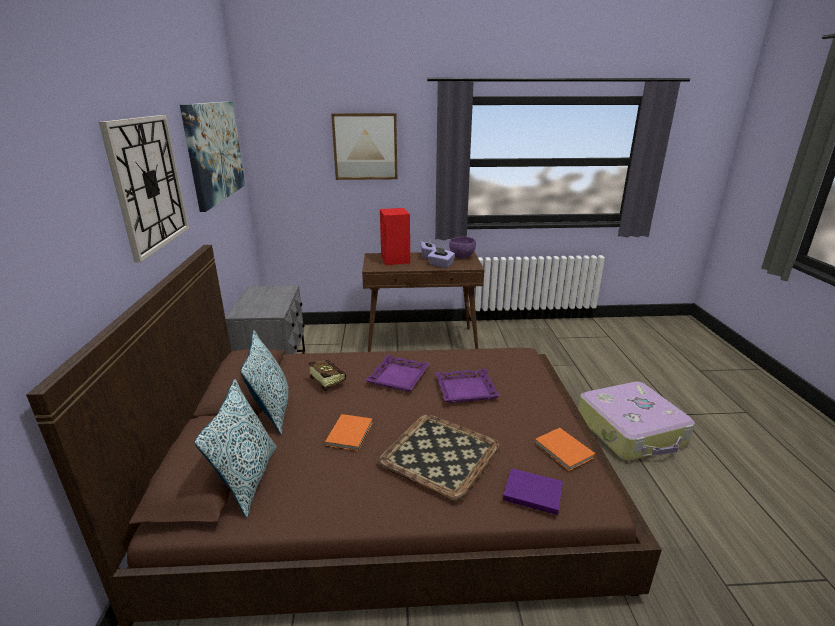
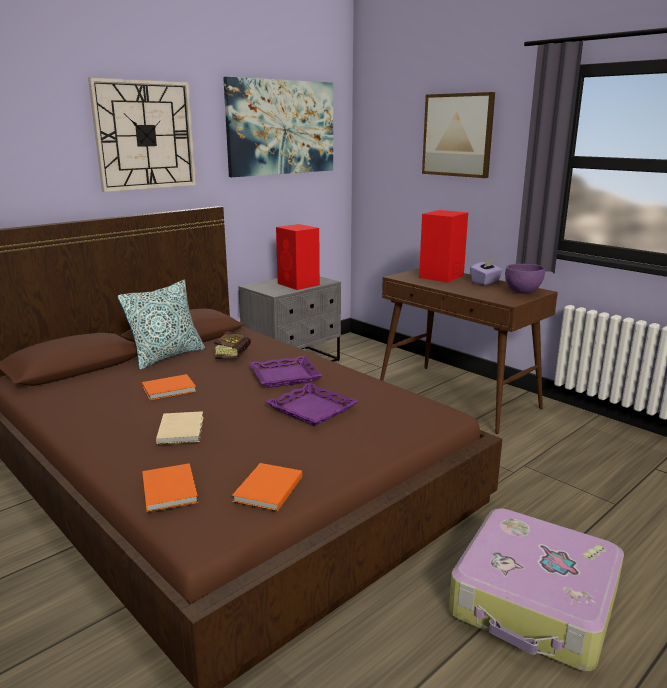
camera: 50 degrees right, 5 degrees down
(248, 479) = (76, 380): pillow -> none
(274, 298) = (299, 284): none -> red speaker
(439, 453) = (182, 429): tray -> beige book
(440, 265) = (474, 291): purple tissue box -> none
(531, 492) = (170, 488): purple book -> orange book

